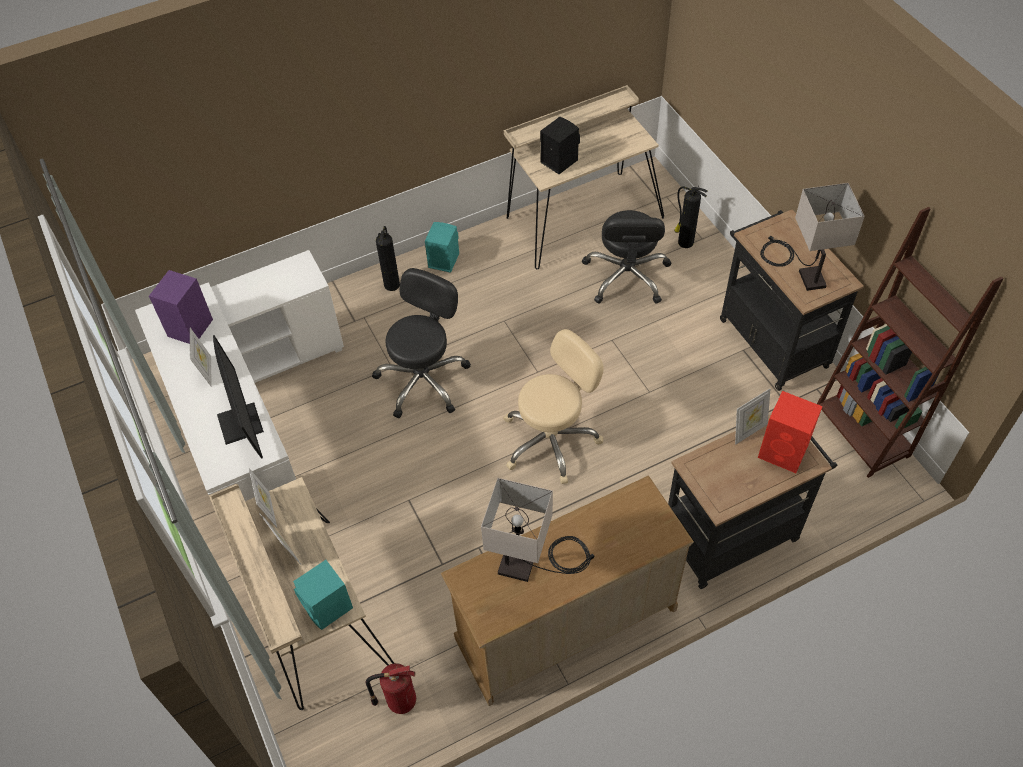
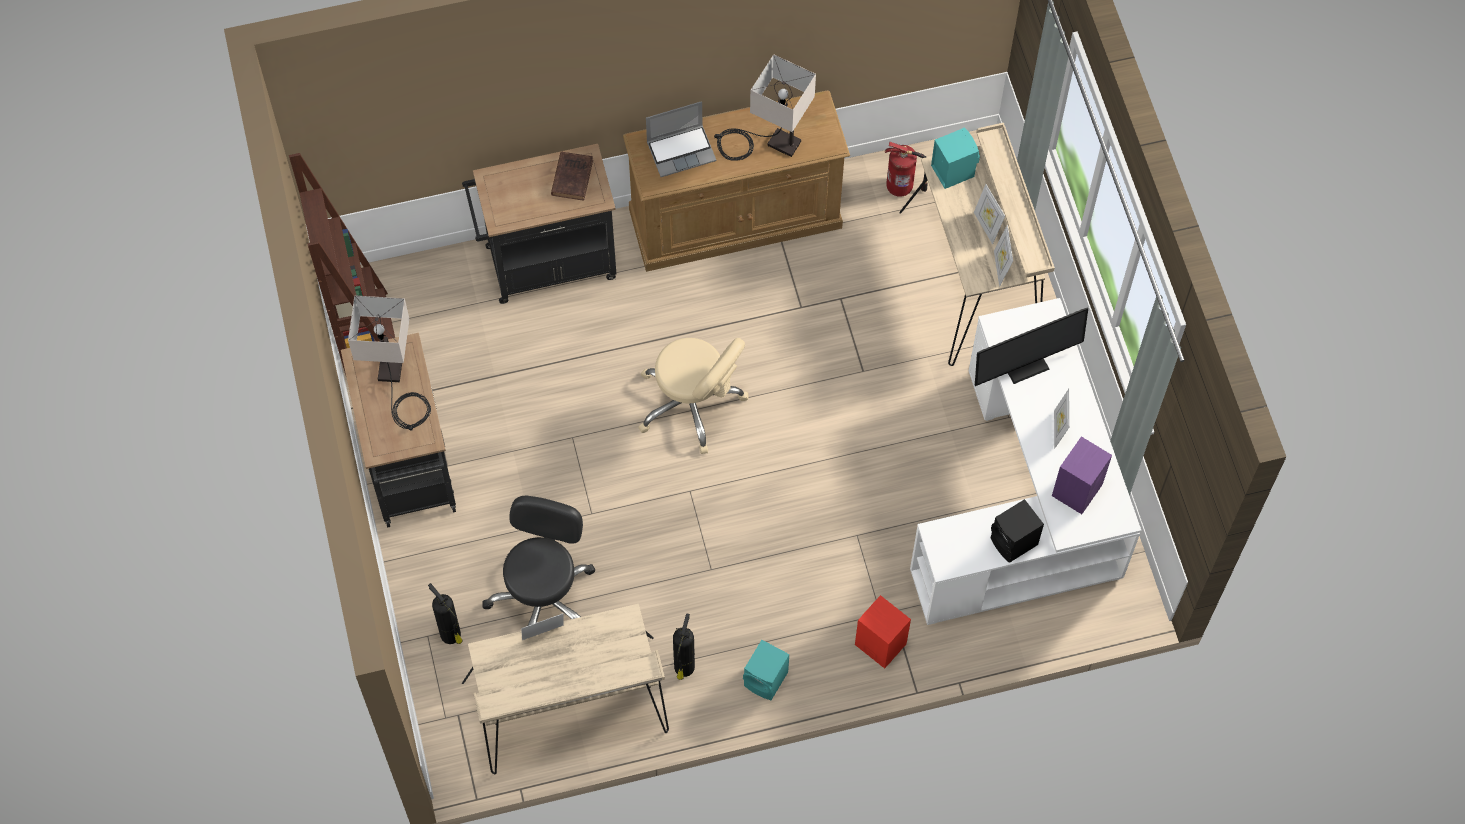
camera: 170 degrees left, 10 degrees up
(241, 422) = (1023, 361): monitor -> monitor turned 105 degrees counterclockwise
(392, 284) = (838, 657): fire extinguisher -> fire extinguisher (684, 668)
(425, 377) = (820, 512): black office chair -> none
(553, 438) = (694, 406): beige office chair -> beige office chair turned 120 degrees counterclockwise
(558, 160) = (602, 646): black speaker -> black speaker (1014, 543)
(624, 535) = (681, 150): none -> laptop
(727, 482) = (572, 176): none -> brown book
(748, 431) = (532, 219): picture frame -> picture frame (544, 636)
(784, 452) = (509, 193): red speaker -> red speaker (879, 643)

